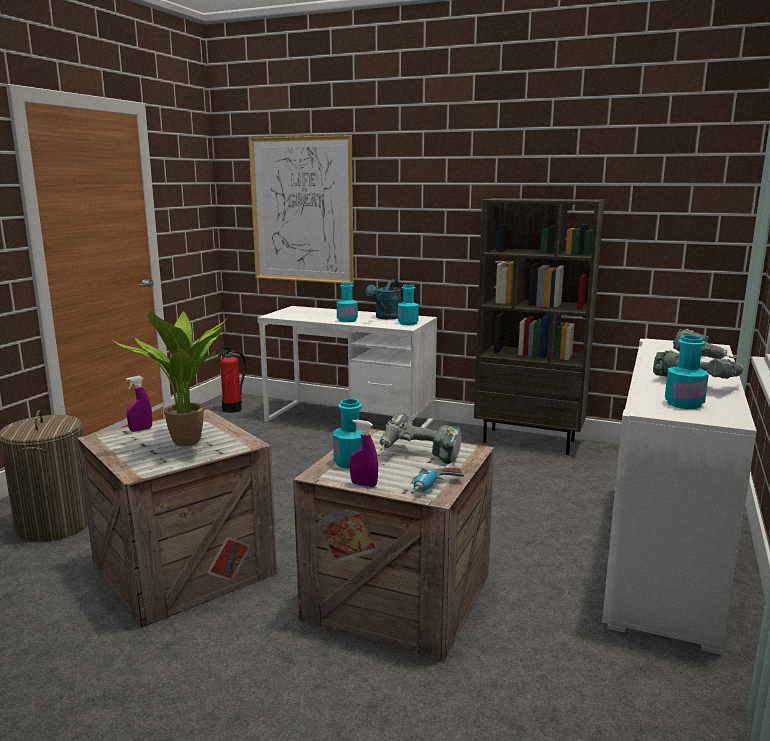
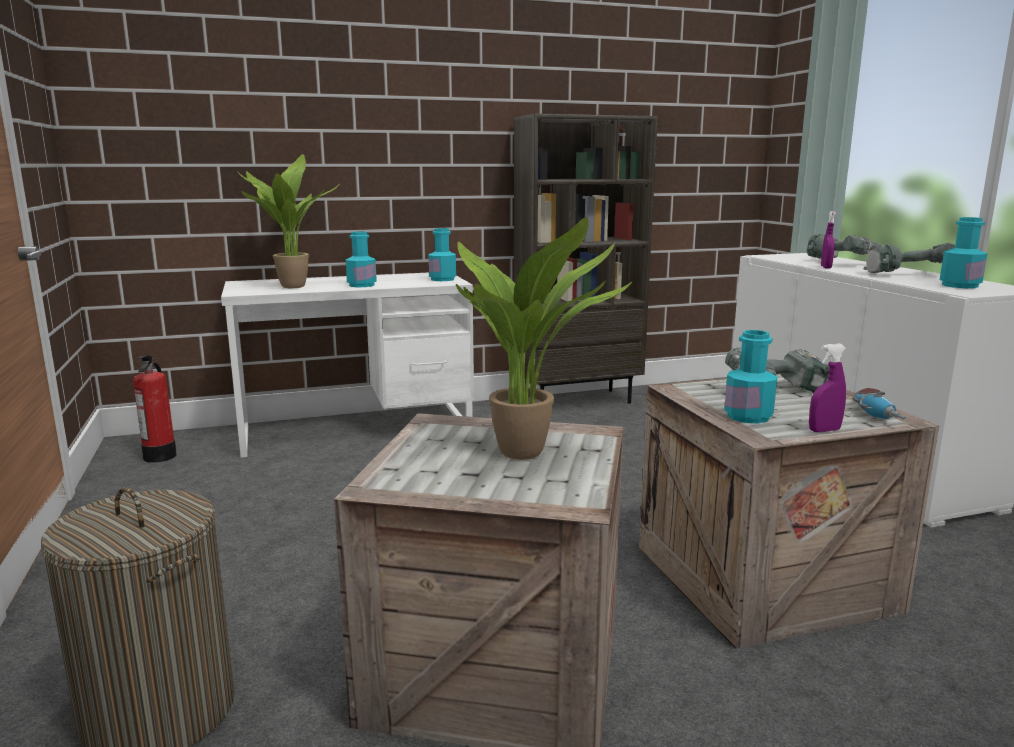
camera: 40 degrees left, 0 degrees up
(141, 430) = (406, 459): purple spray bottle -> purple spray bottle (826, 267)
(302, 210) = (233, 134): picture -> none
(308, 315) = (289, 286): none -> potted plant
(386, 317) = (398, 278): turquoise watering can -> none

